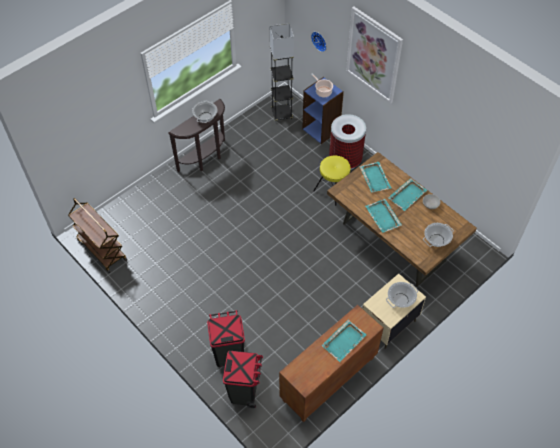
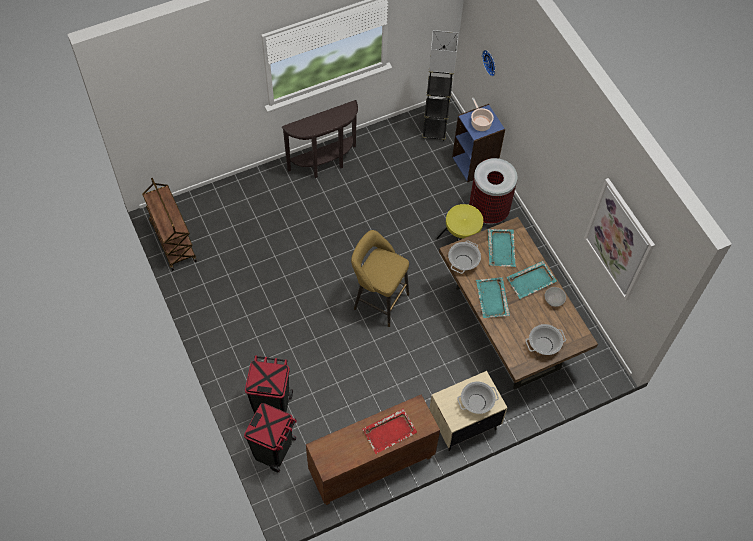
camera: 15 degrees right, 5 degrees up
(205, 117) = (330, 119): cooking pot -> cooking pot (463, 262)
(285, 249) = (378, 300): none -> yellow stool
(344, 341) = (390, 431): turquoise tray -> red tray
(374, 55) = (539, 102): picture -> picture (619, 240)

